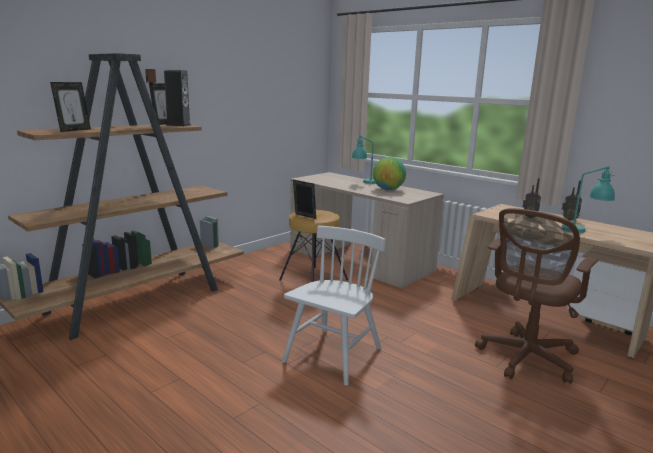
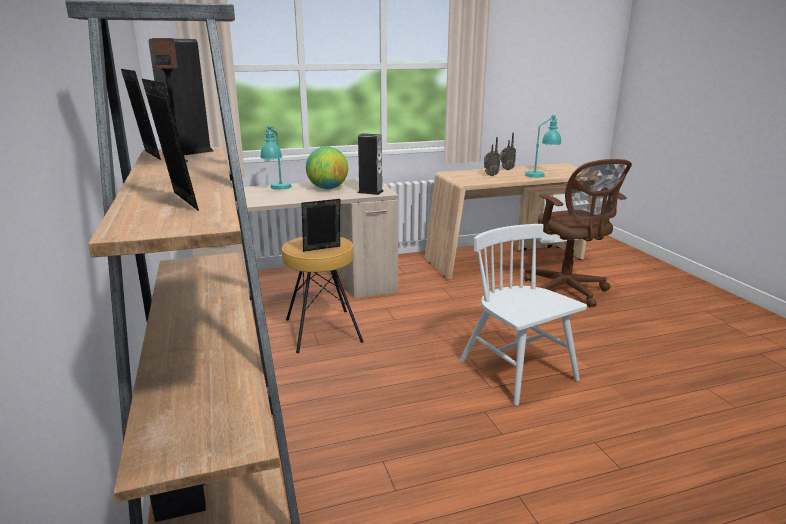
camera: 60 degrees left, 5 degrees up
(400, 198) = (370, 192): none -> speaker

